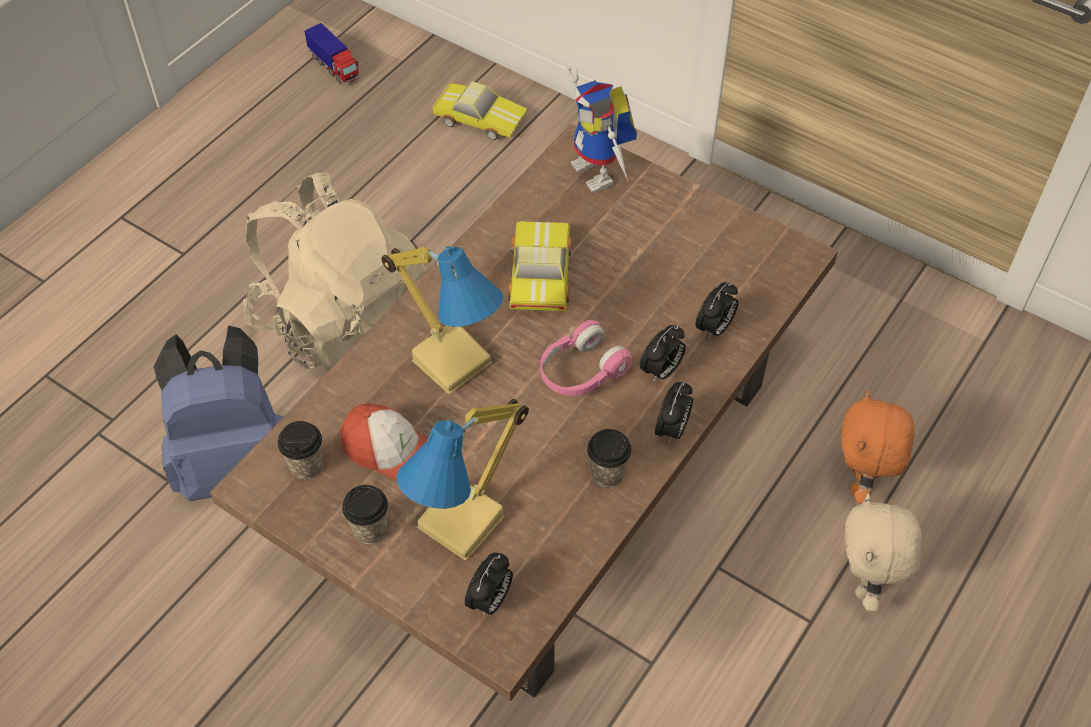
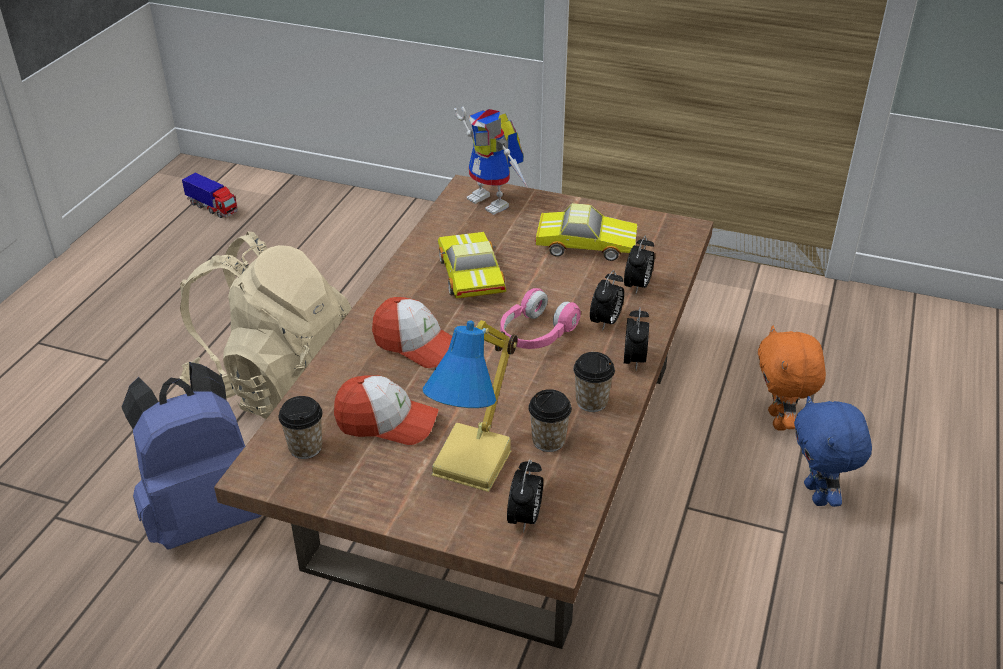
camera: 15 degrees left, 15 degrees down
(370, 529) = (386, 485): cup -> cup (548, 441)
(453, 359) = (417, 344): table lamp -> cap
(480, 117) = (353, 223): toy car -> toy car (585, 243)
(865, 585) = (818, 494): beige plush toy -> blue plush toy

